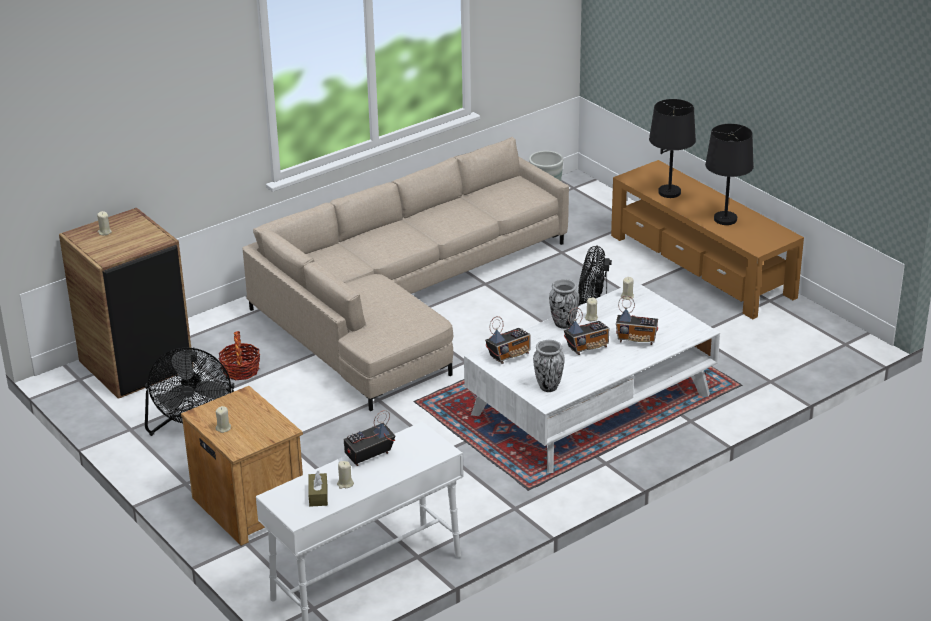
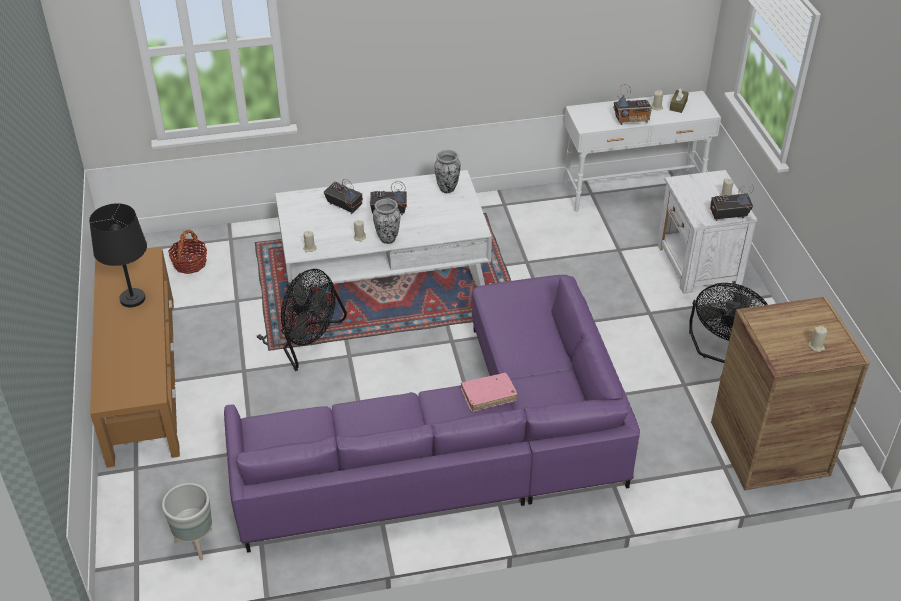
camera: 155 degrees left, 10 degrees up
(240, 370) = (664, 403): basket -> basket (190, 264)
(249, 505) = (698, 265): brown nightstand -> white nightstand
(378, 250) = (488, 395): none -> pink book
(404, 298) = (458, 444): beige sofa -> purple sofa
(509, 355) = (455, 224): radio -> radio (728, 216)
(669, 192) = (139, 355): black table lamp -> none

